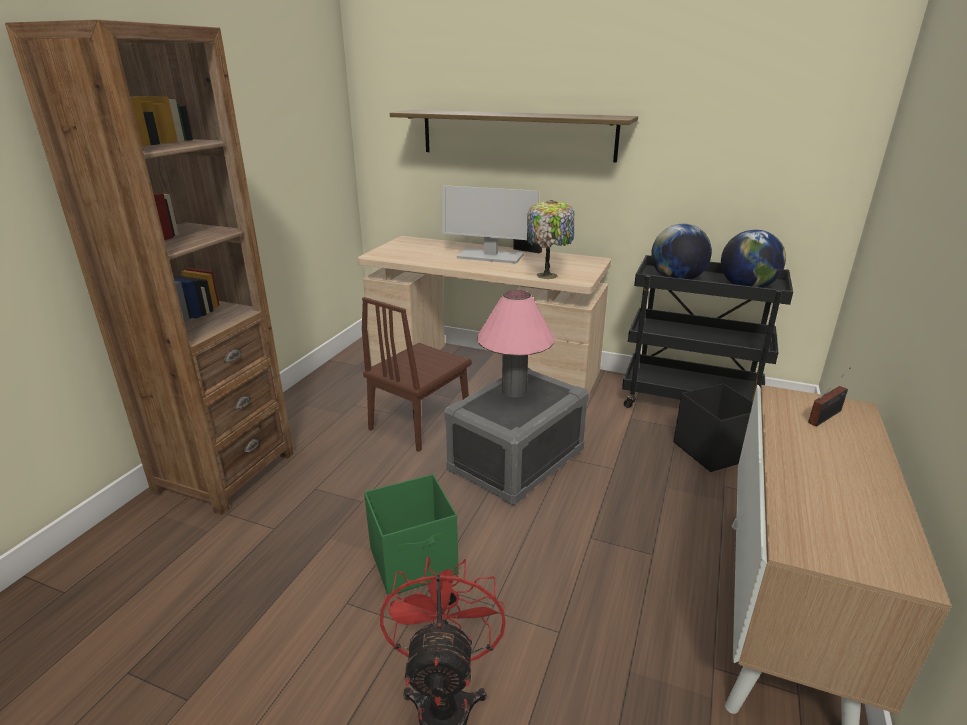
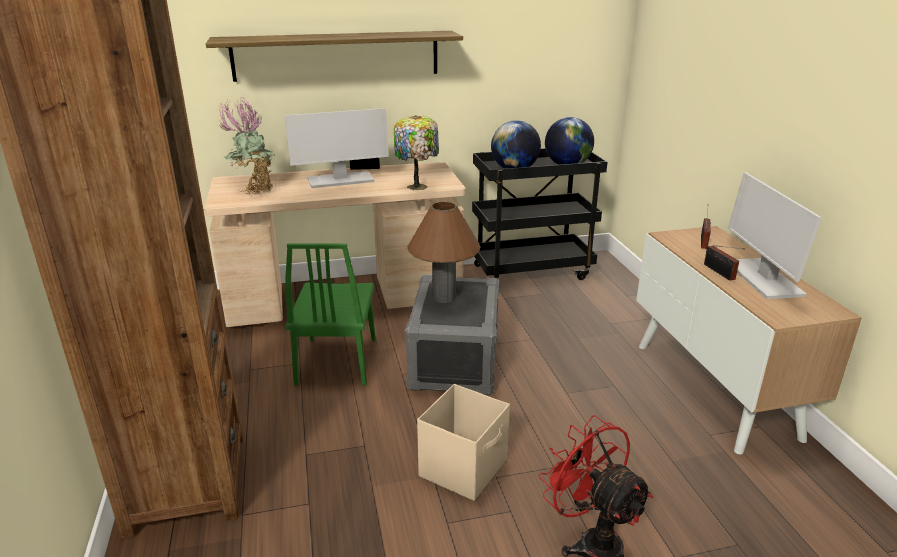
camera: 35 degrees left, 0 degrees up
(412, 251) = (253, 190): none -> potted plant
(415, 562) = (464, 468): green storage box -> beige storage box
(420, 422) = (336, 361): brown chair -> green chair
(514, 391) = (444, 297): pink table lamp -> brown table lamp
(711, 450) = (579, 302): black storage box -> none
(790, 460) = (720, 273): none -> radio
(847, 489) = (762, 278): none -> monitor

